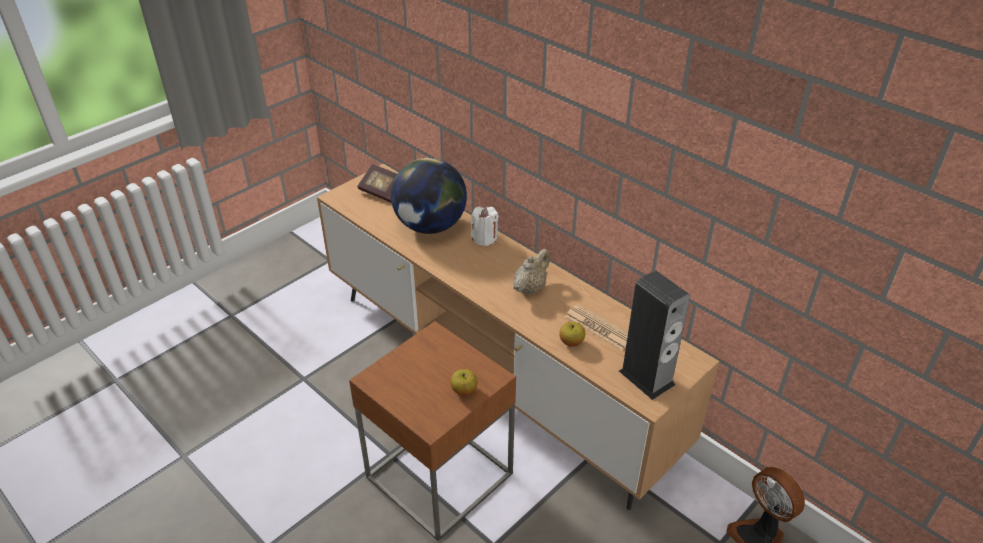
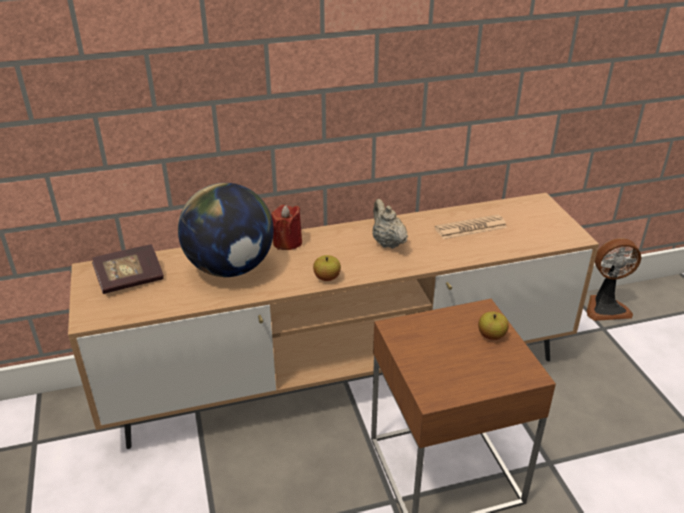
camera: 60 degrees left, 5 degrees down
(484, 238) = (287, 242): white candle -> red candle
(571, 342) = (479, 247): apple -> apple (327, 278)
(646, 378) = (546, 228): speaker -> none

